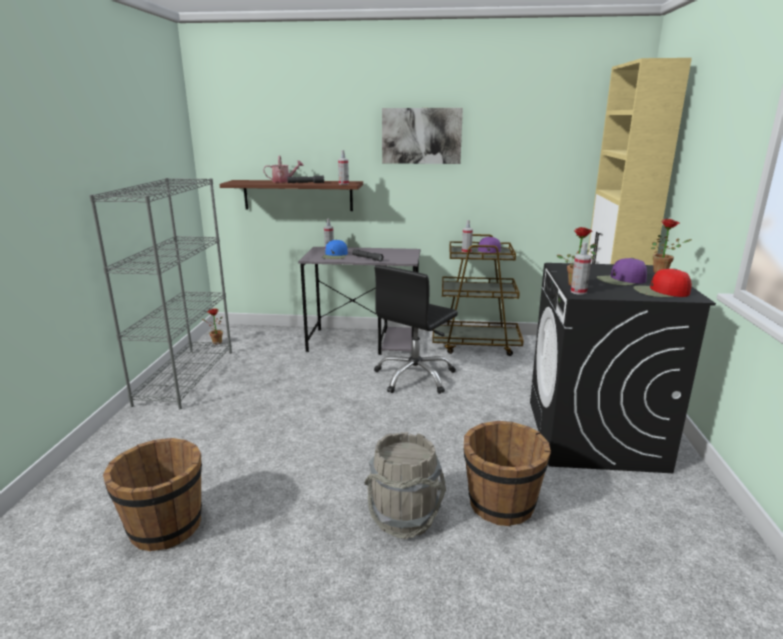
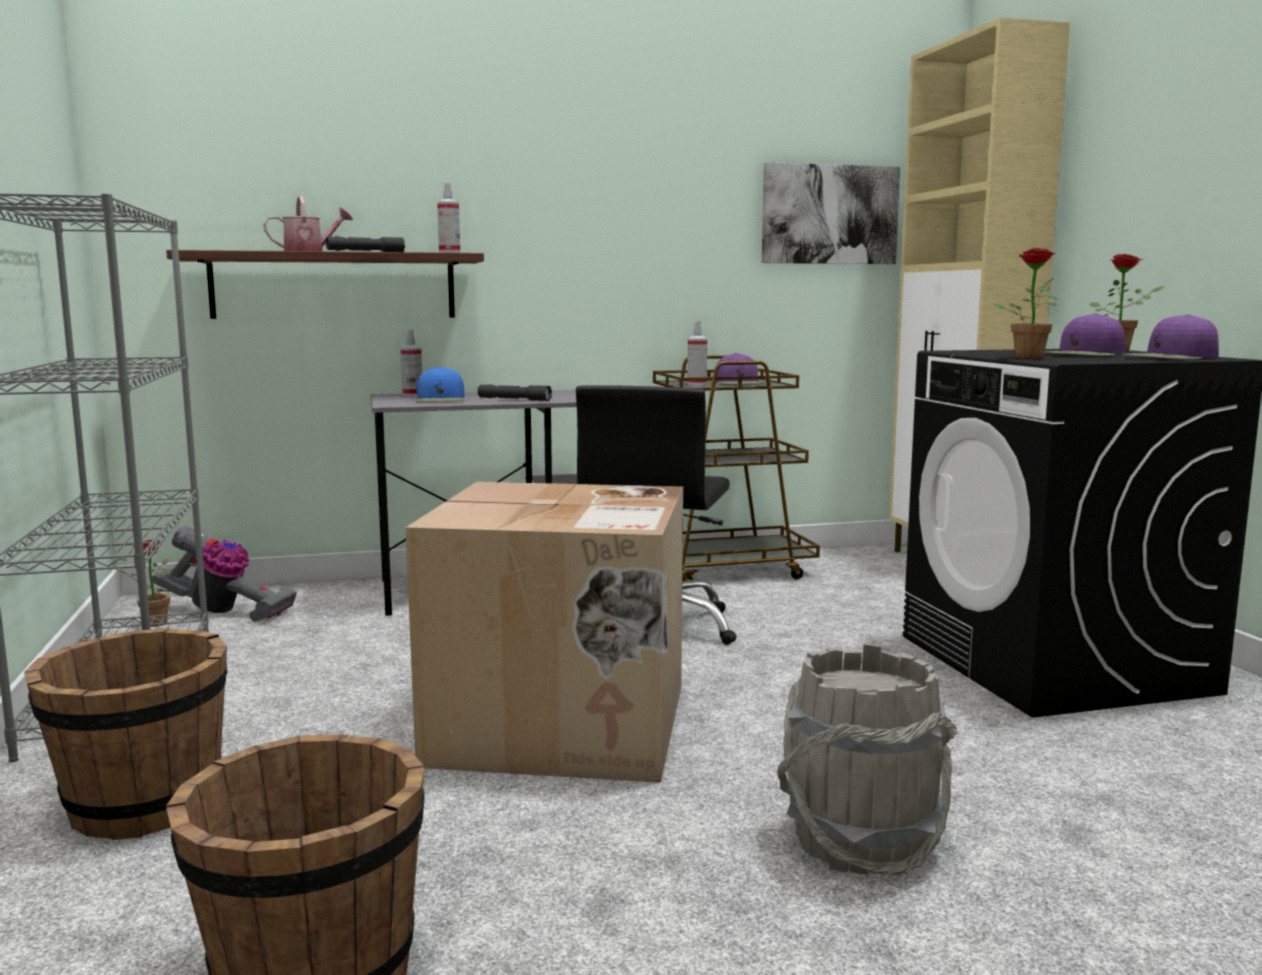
camera: 20 degrees left, 10 degrees down
(245, 340) = (225, 612): none -> vacuum cleaner
(332, 428) = (563, 725): none -> cardboard box
(421, 136) = (590, 167): picture -> picture (829, 215)
(501, 504) = (1014, 786): brown bucket -> brown bucket (143, 806)
(578, 292) = (1054, 361): spray bottle -> none
(661, 292) = (1170, 357): red cap -> purple cap

